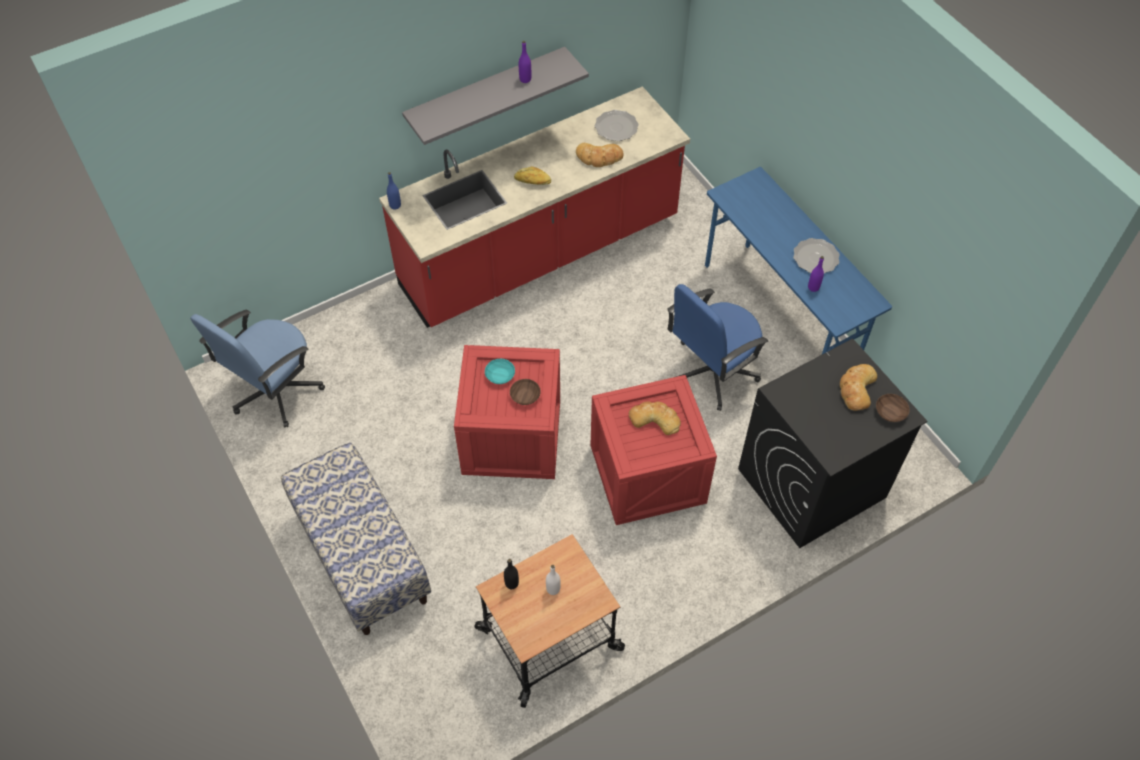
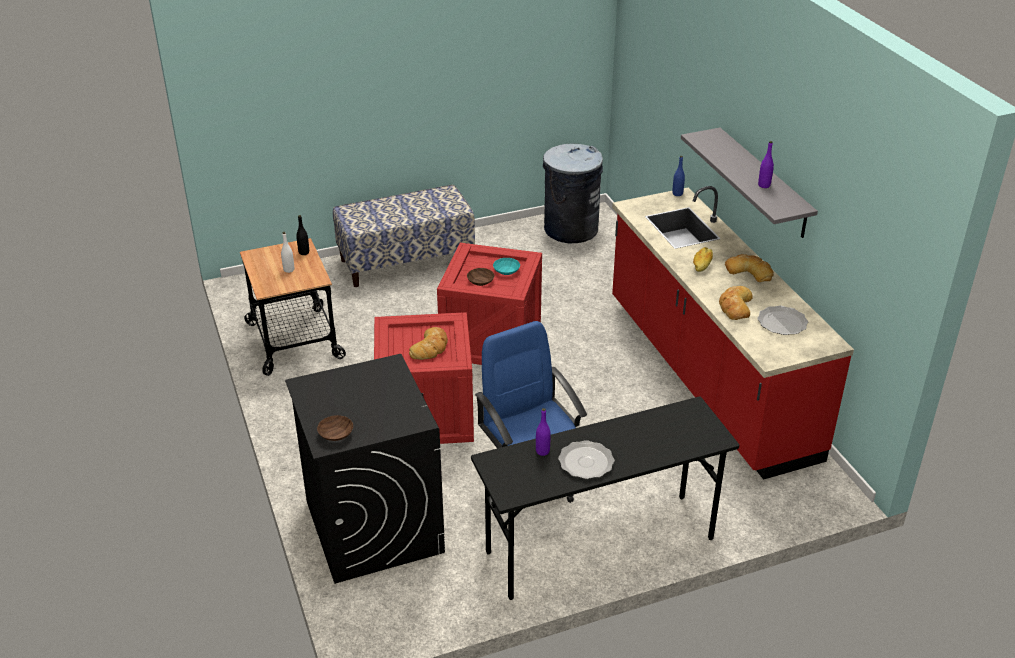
camera: 100 degrees right, 20 degrees down
(275, 390) = (570, 229): blue office chair -> grey trash can
(779, 316) = (599, 546): blue desk -> black desk
(856, 389) = (373, 416): bread -> bread (749, 271)

